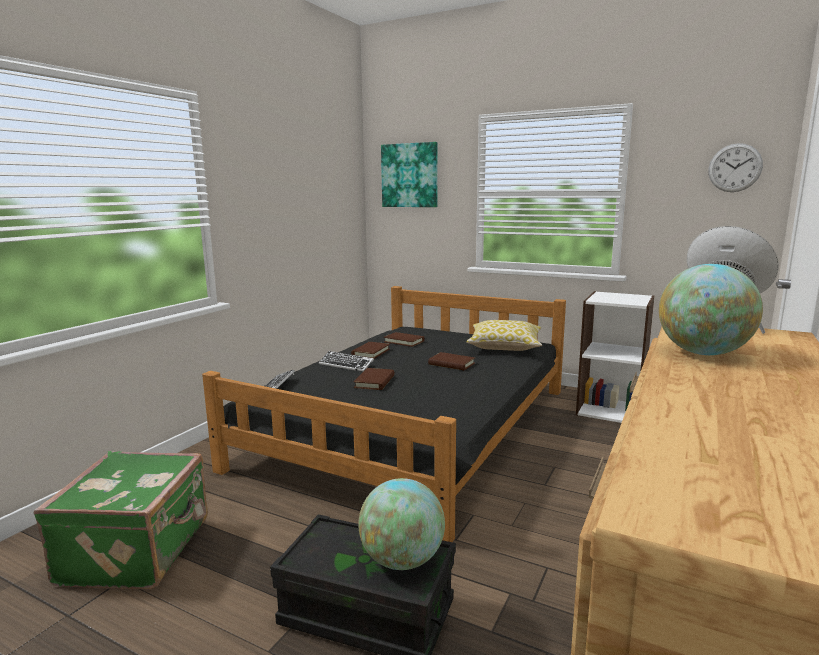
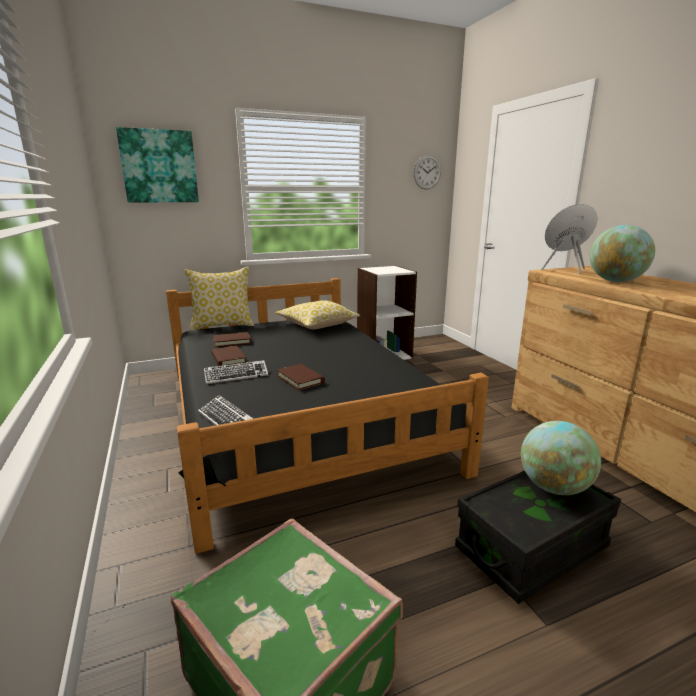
camera: 50 degrees left, 5 degrees up
(433, 328) = (222, 325): none -> pillow
(451, 364) = (317, 347): brown book -> none

